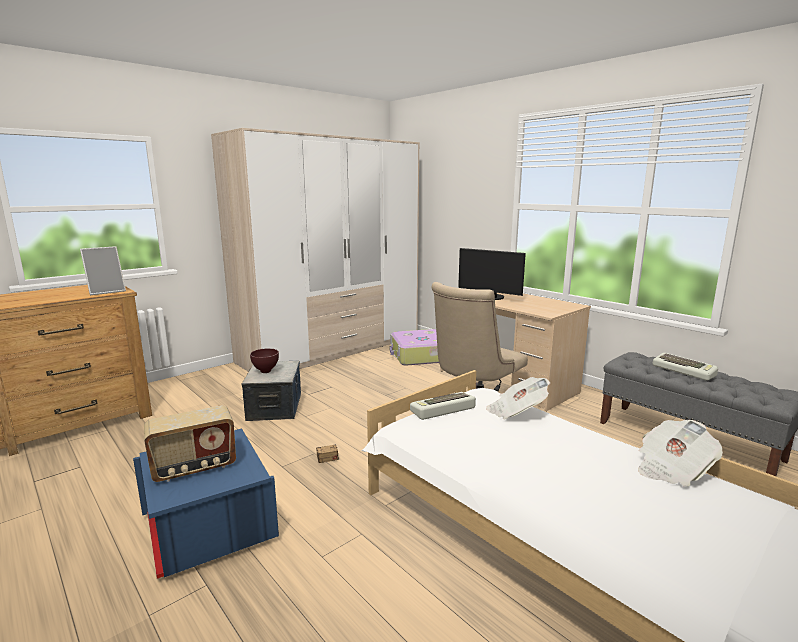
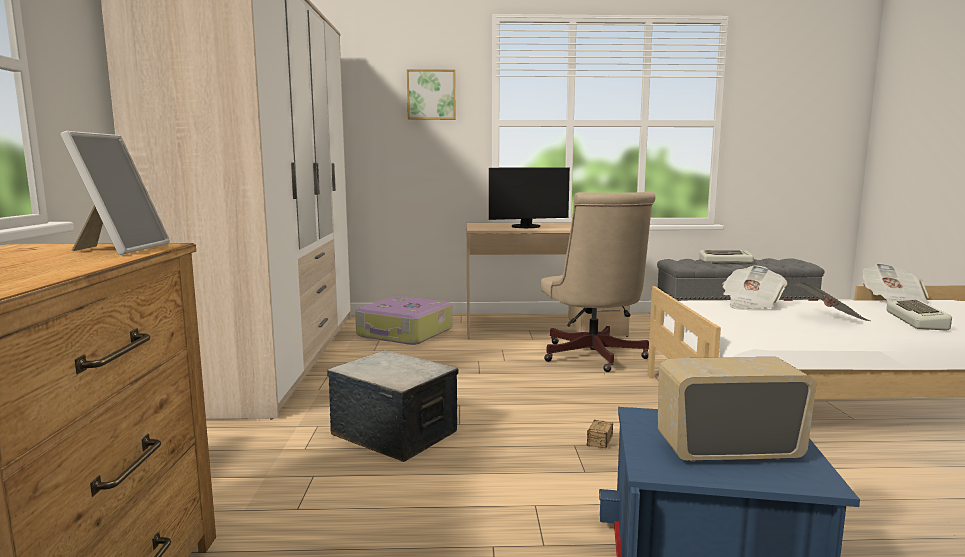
camera: 50 degrees left, 5 degrees down
(194, 468) = (727, 450): radio -> radio turned 105 degrees counterclockwise
(266, 371) = (387, 371): brown bowl -> none
(443, 410) = (719, 318): keyboard -> keyboard (918, 321)
(475, 183) = (431, 95): none -> picture
(516, 448) = (830, 319): none -> newspaper

